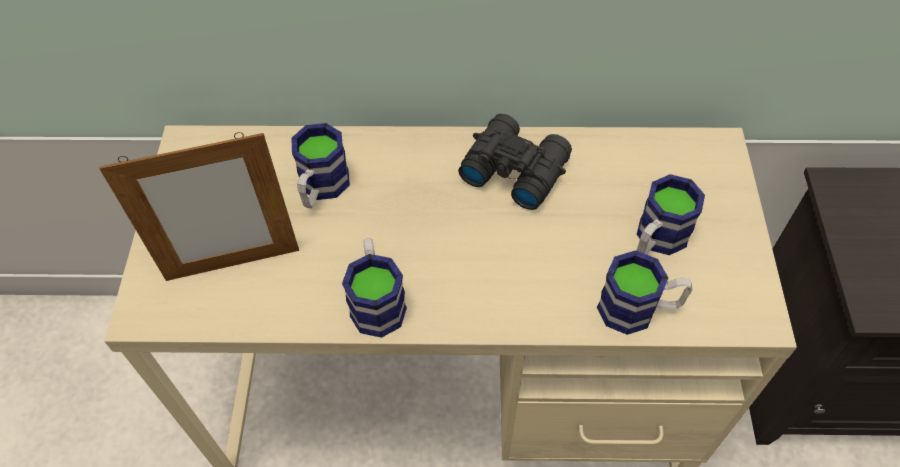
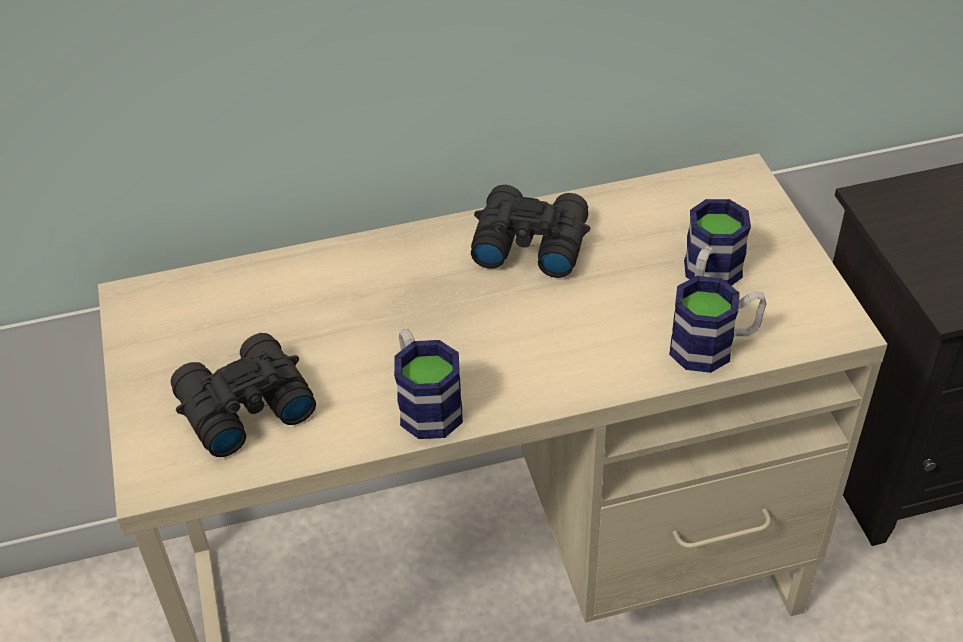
camera: 15 degrees left, 10 degrees down
(233, 264) = (242, 406): picture frame -> black binoculars
(321, 189) = (316, 308): mug -> none

